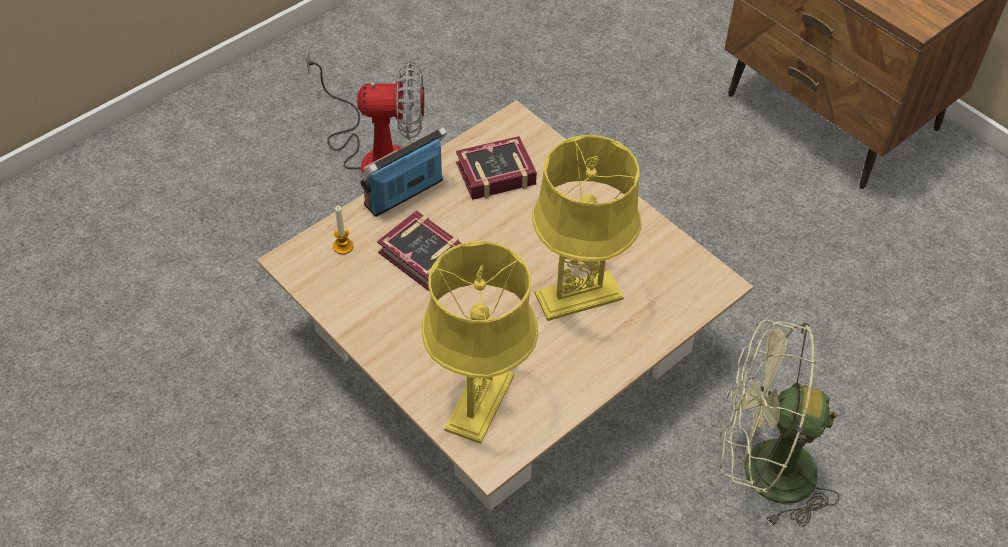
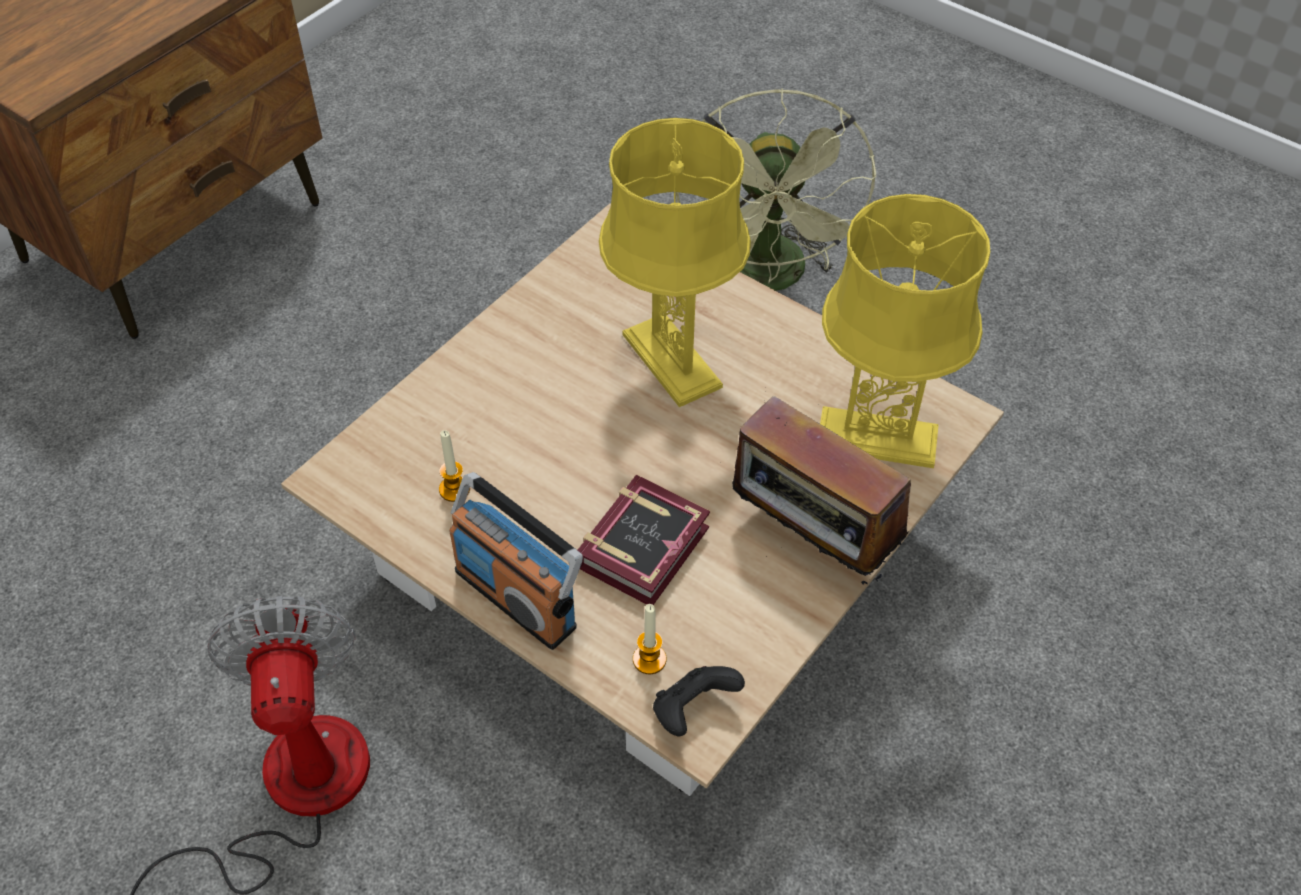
camera: 100 degrees left, 0 degrees up
(303, 260) = (692, 711): none -> black game controller
(401, 342) = (810, 543): none -> radio
(492, 173) = (454, 489): book -> candle

